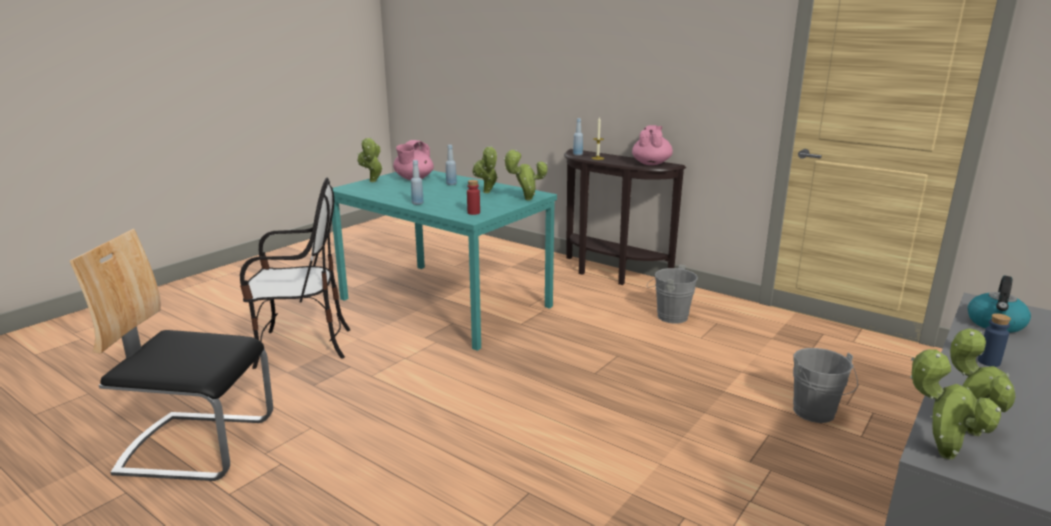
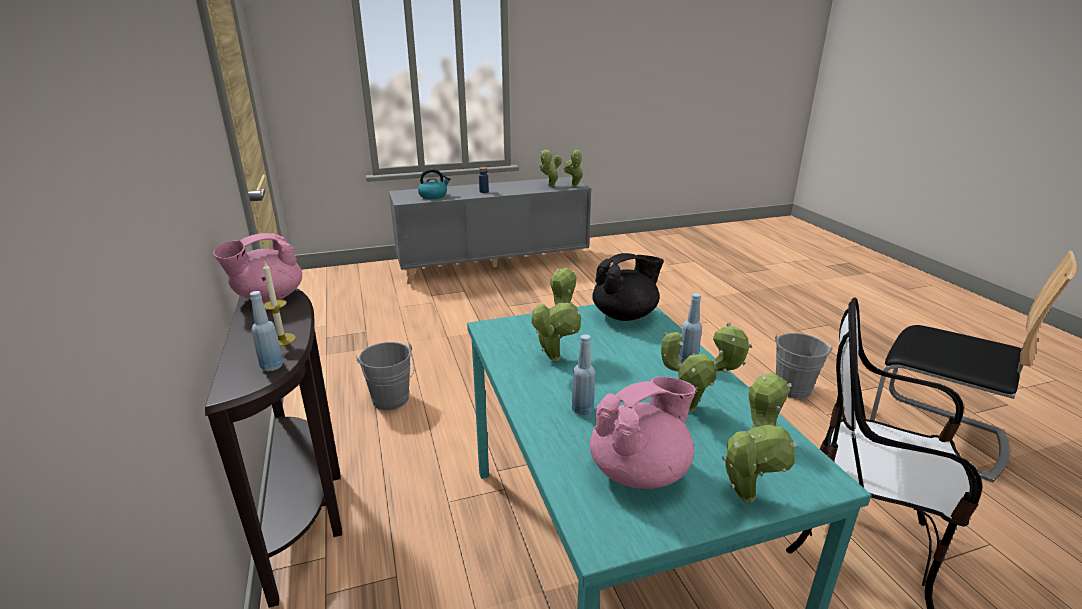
camera: 145 degrees left, 5 degrees up
(473, 213) = (625, 315): red bottle -> black teapot
(525, 199) = (527, 321): potted plant -> potted plant (693, 409)
(816, 414) = (462, 304): grey bucket -> grey bucket (793, 386)

